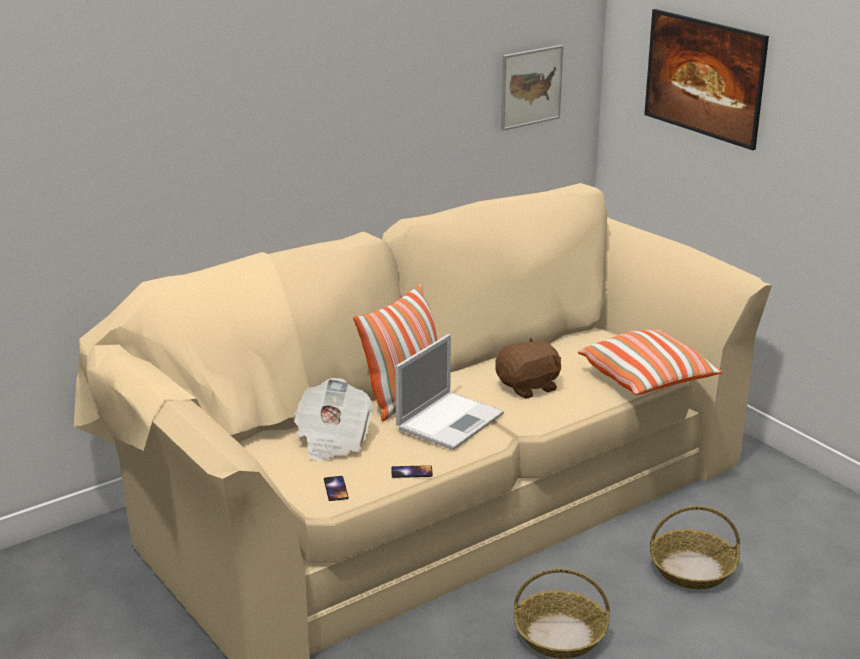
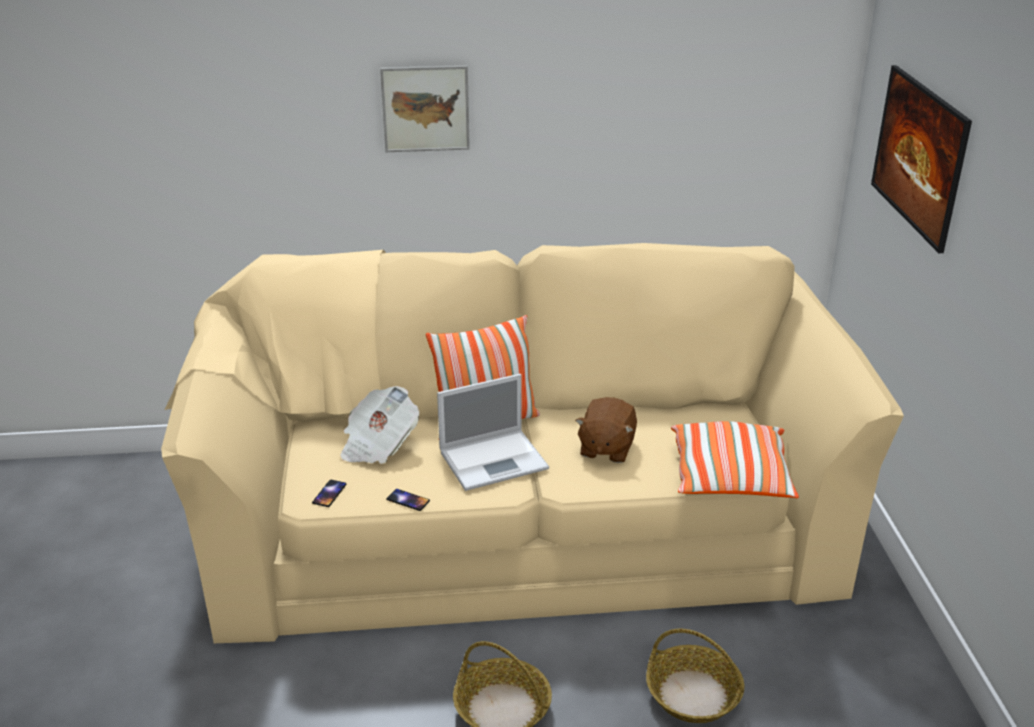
camera: 30 degrees right, 5 degrees up
(528, 387) = (606, 448): brown plush toy -> brown plush toy turned 105 degrees clockwise
(530, 87) = (750, 131): picture -> picture (425, 108)

